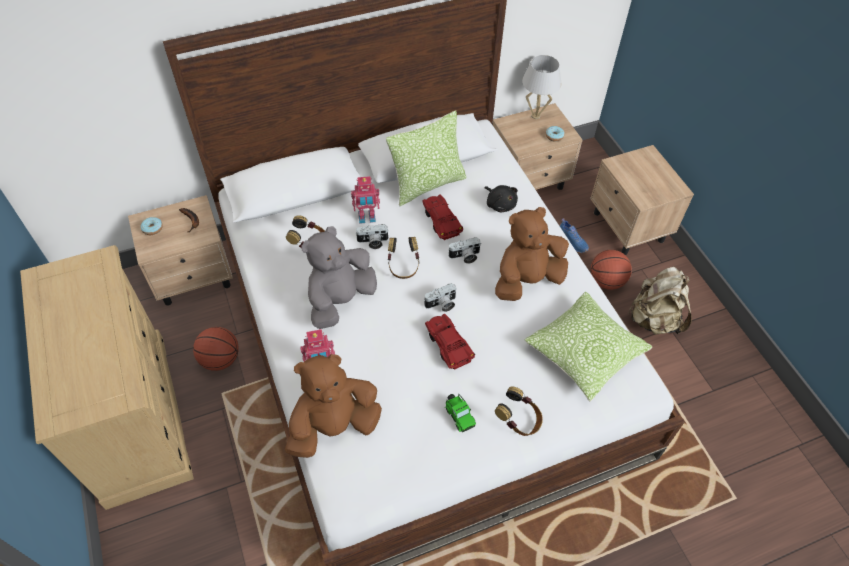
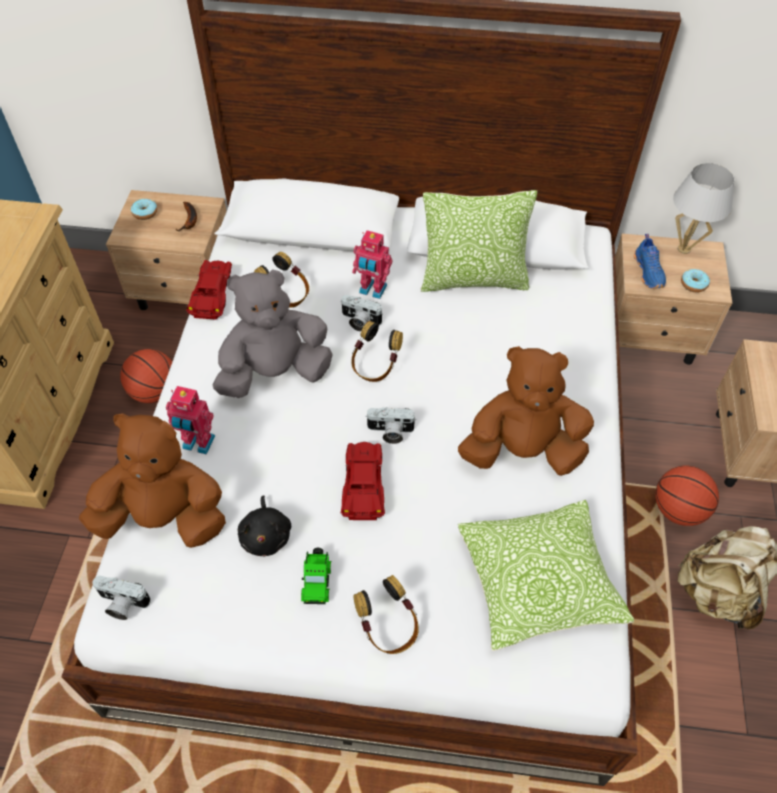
camera: 30 degrees right, 0 degrees up
(441, 220) = (460, 329): red toy car -> red toy car (213, 294)
(465, 256) = (460, 386): camera -> camera (122, 604)
(500, 204) = (551, 339): black plush toy -> black plush toy (266, 535)
(572, 241) = (662, 437): blue shoe -> blue shoe (649, 272)

